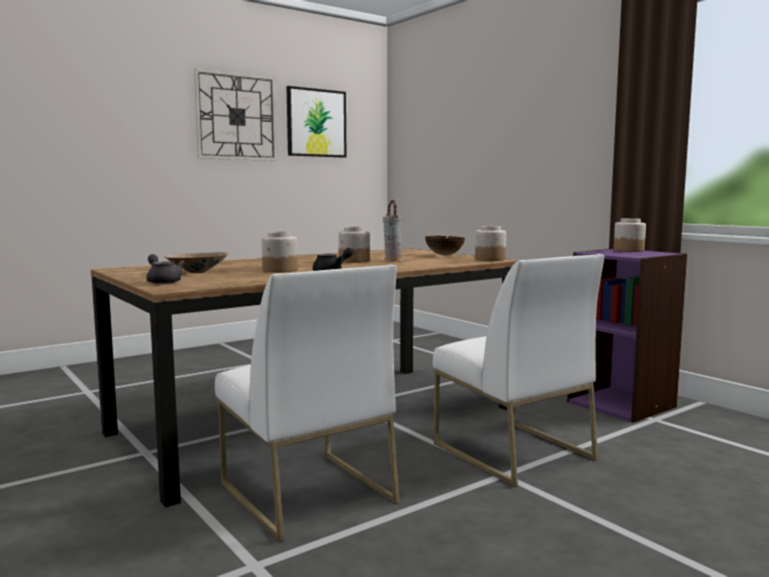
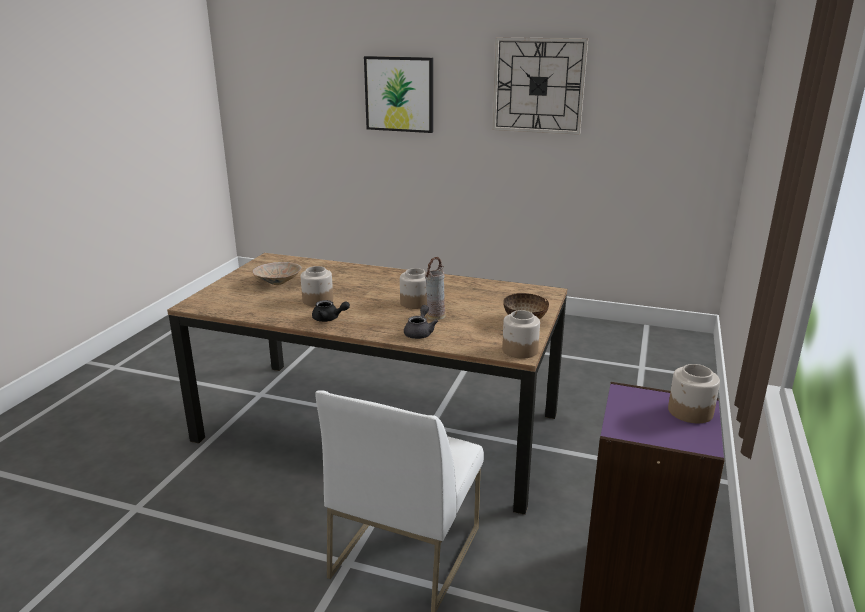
camera: 55 degrees right, 15 degrees up
(163, 281) = (221, 292): grey teapot -> grey teapot (420, 332)
(305, 493) = (243, 481): white chair -> none
(316, 123) = (641, 90): picture -> picture (399, 94)

